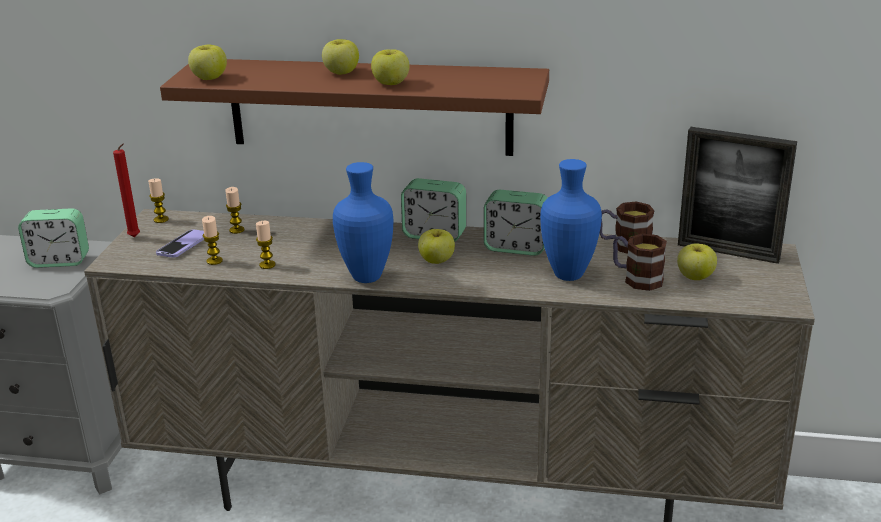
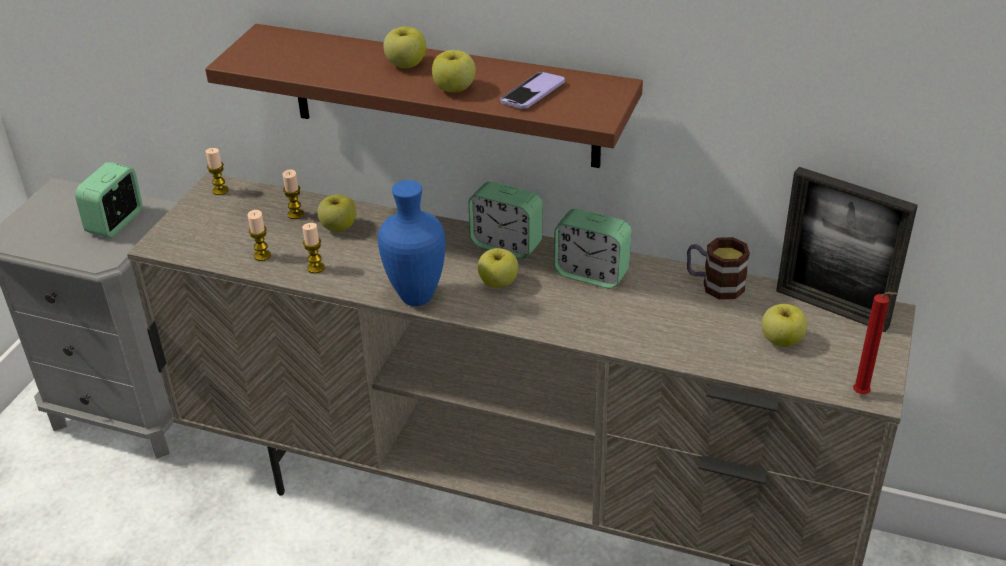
camera: 10 degrees right, 10 degrees up
(59, 261) = (116, 222): alarm clock -> alarm clock turned 105 degrees clockwise
(135, 237) = (188, 213): red candle -> red candle (862, 395)
(183, 245) = (235, 230): phone -> phone (532, 93)
(209, 78) = (261, 60): apple -> apple (338, 227)
(566, 274) = (636, 319): blue vase -> none
(636, 278) = (713, 334): mug -> none

